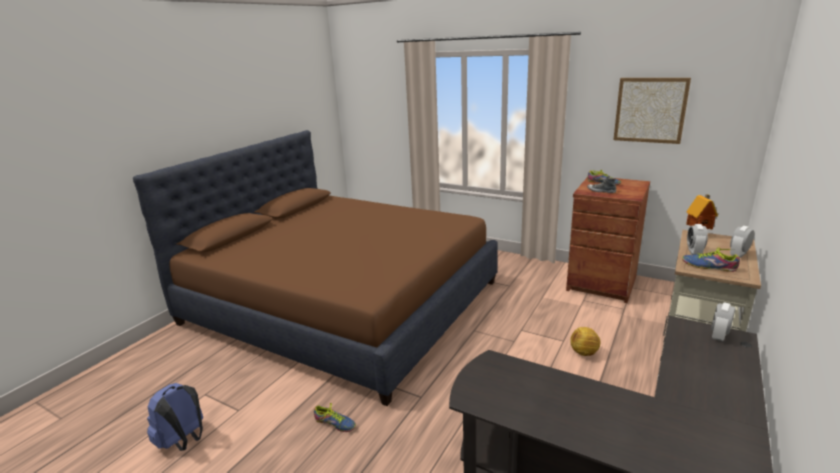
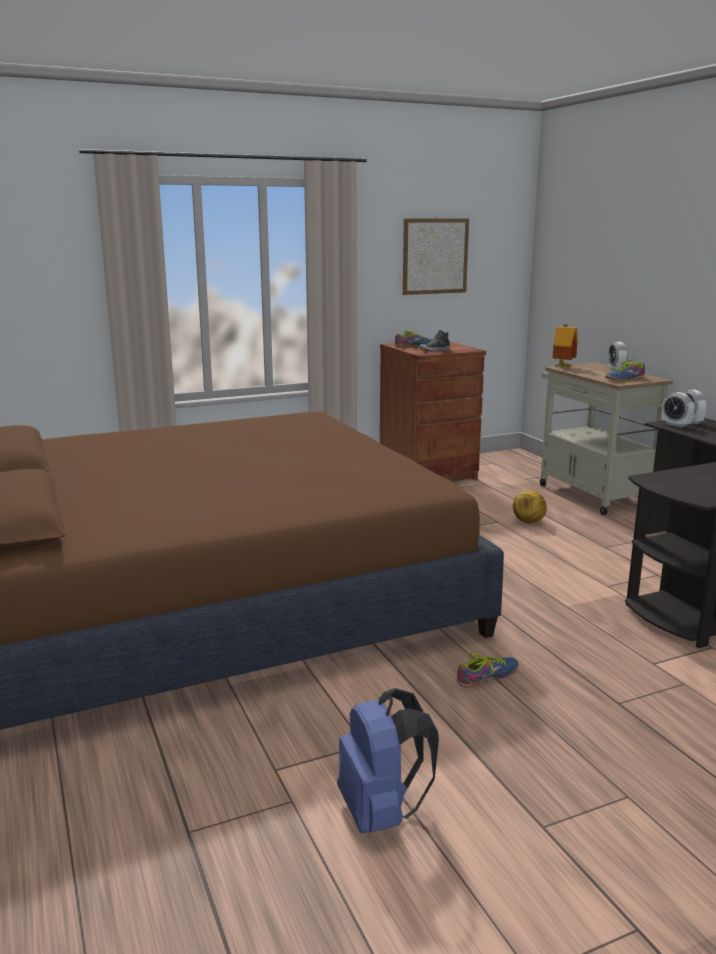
camera: 55 degrees left, 5 degrees down
(694, 252) = (594, 375): alarm clock -> alarm clock (676, 425)

